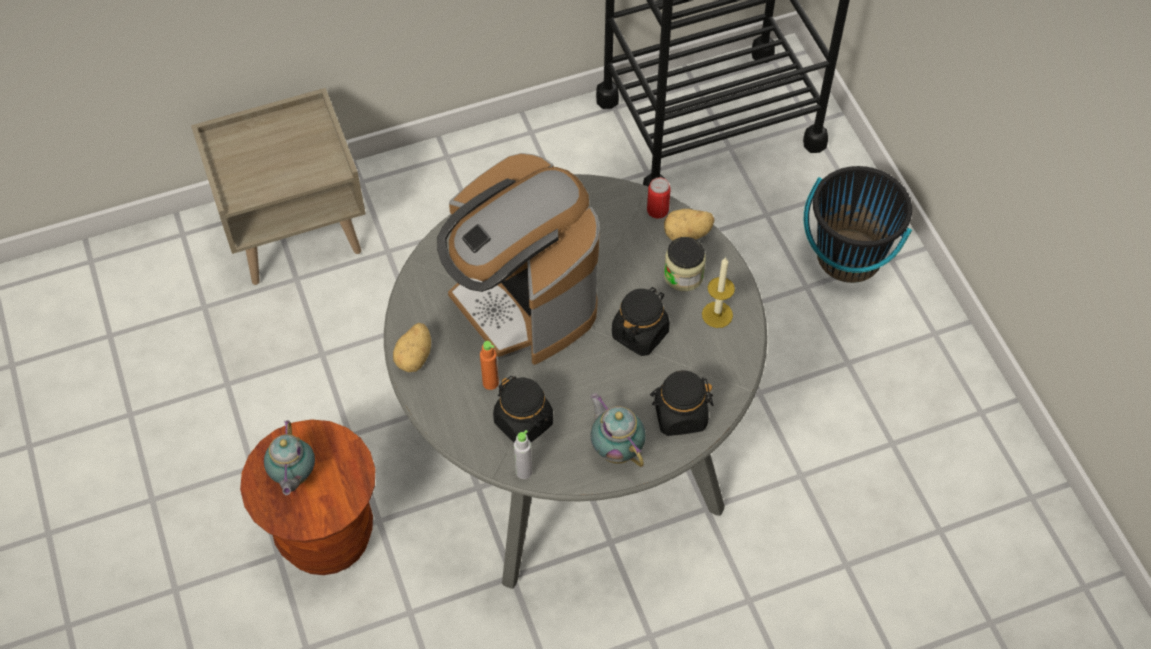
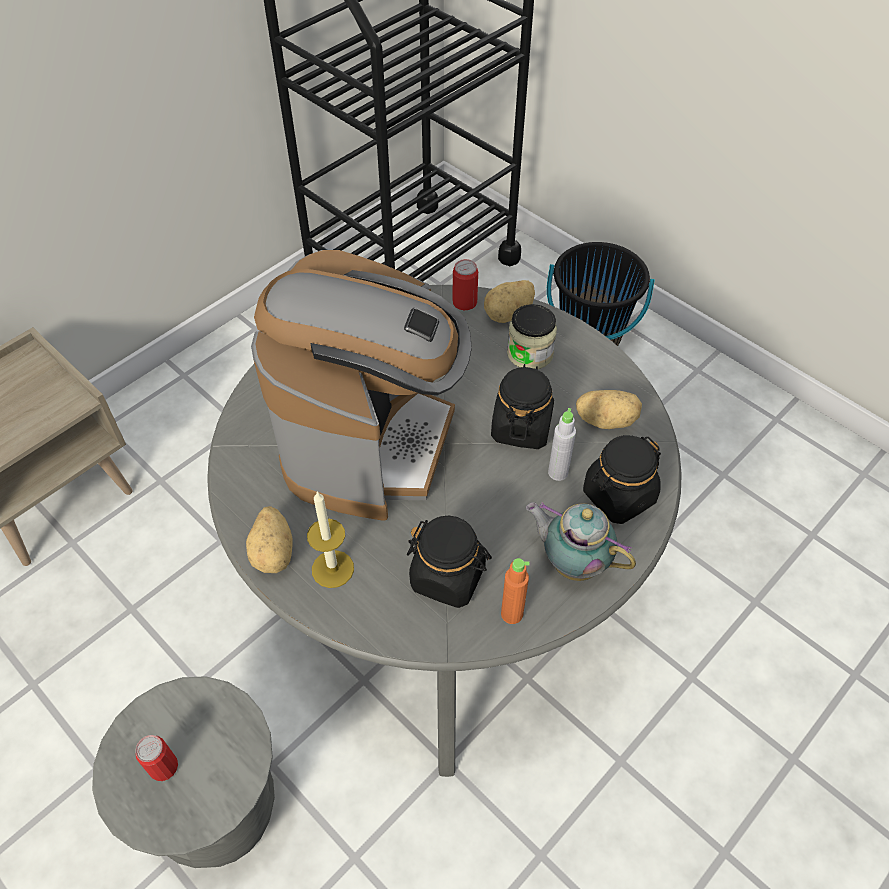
camera: 25 degrees left, 5 degrees down
(293, 477) = (163, 766): teapot -> can
(327, 536) = (219, 811): brown stool -> grey stool
(490, 383) = (383, 546): orange bottle -> orange bottle (512, 614)
(522, 301) = (371, 442): coffee machine -> coffee machine turned 105 degrees counterclockwise
(524, 471) = (481, 637): grey bottle -> grey bottle (558, 472)
(709, 353) = (606, 419): none -> potato
(717, 314) = (589, 379): candle -> candle (332, 569)

